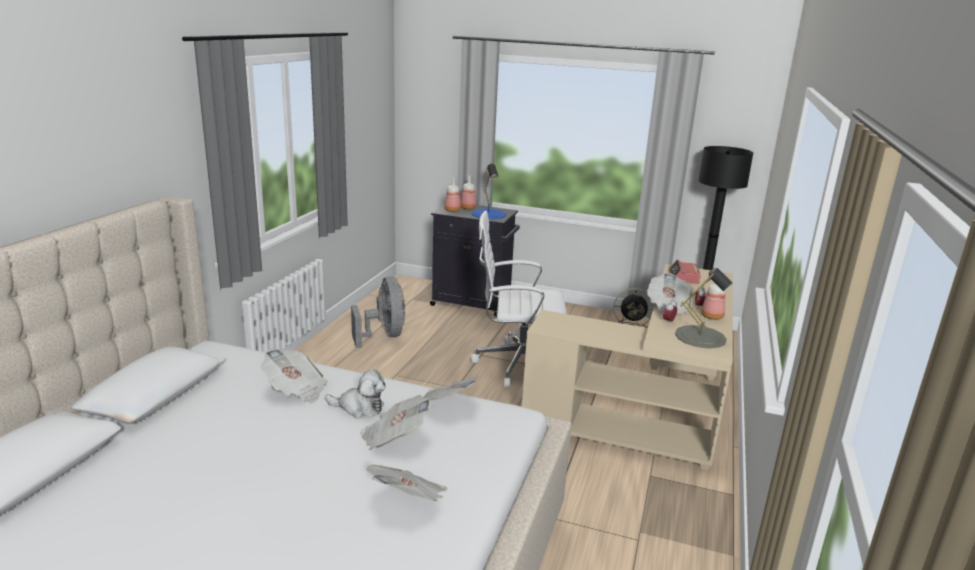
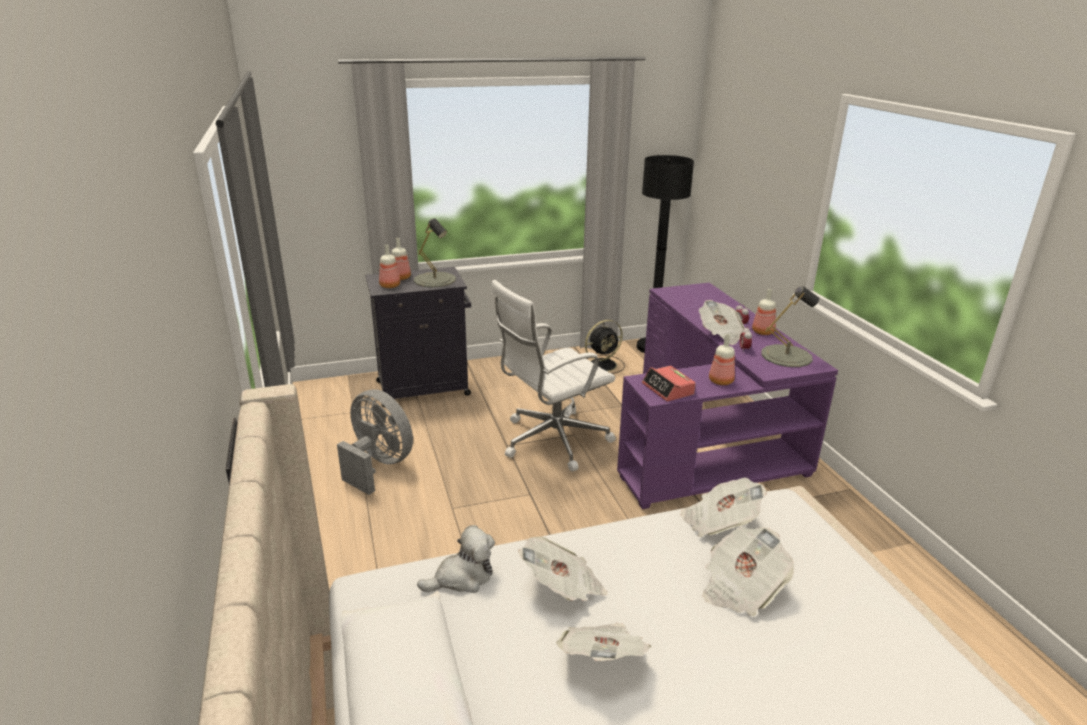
camera: 35 degrees left, 5 degrees up
(359, 407) = (656, 572): plush toy -> plush toy (462, 577)
(409, 500) = (860, 648): newspaper -> newspaper (603, 658)
(488, 214) = (435, 280): blue table lamp -> grey table lamp
(614, 337) = (721, 382): none -> bottle
(652, 408) = (709, 437): beige desk -> purple desk
(683, 277) = (684, 299): alarm clock -> alarm clock (668, 389)

